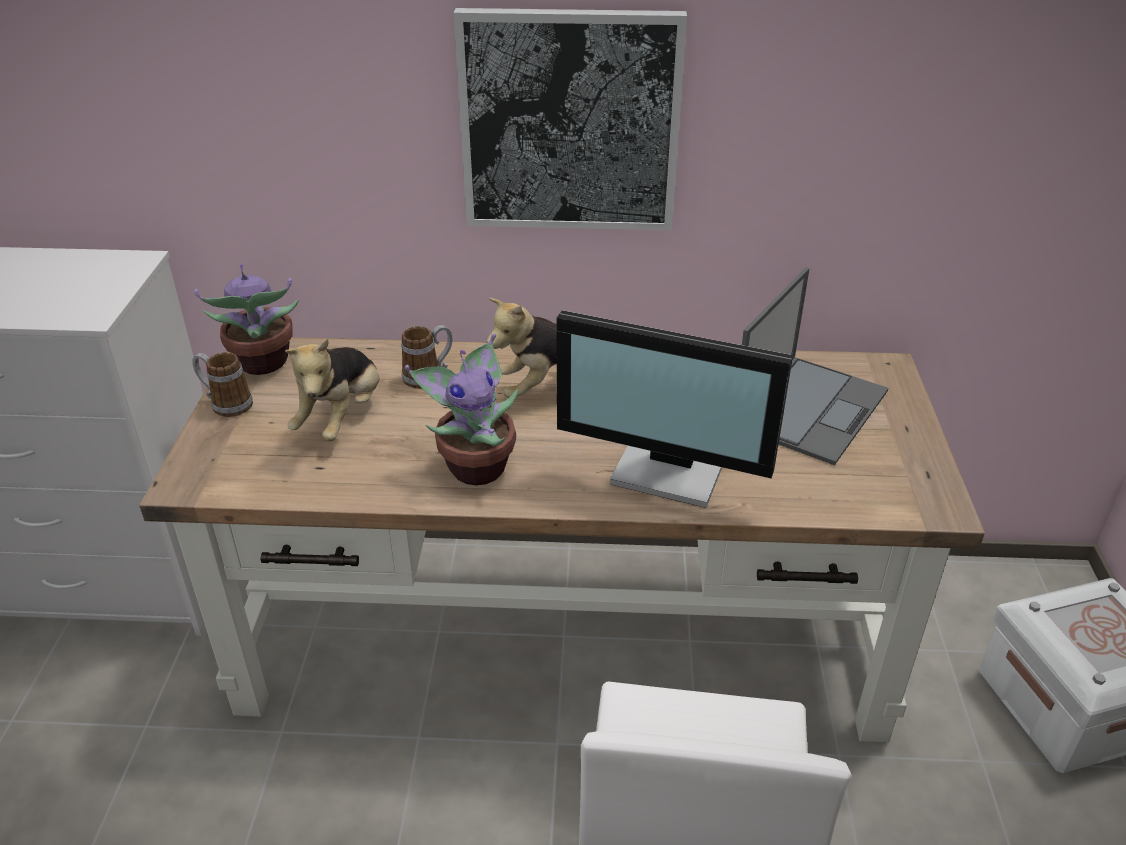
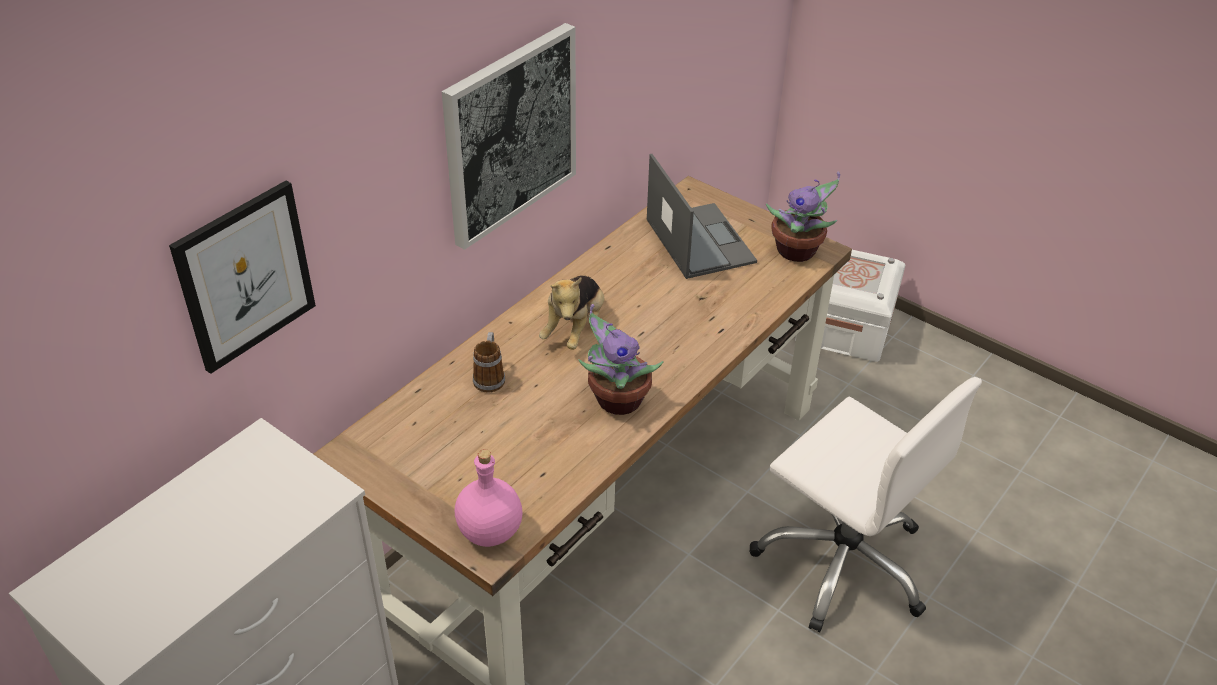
camera: 55 degrees left, 5 degrees up
(169, 92) = (245, 276): none -> picture
(212, 471) = (491, 531): none -> pink bottle
(226, 404) = (408, 495): mug -> none
(262, 364) = (373, 456): potted plant -> potted plant (798, 252)
(342, 417) = (494, 440): plush toy -> none
(671, 470) = (700, 323): monitor -> none

